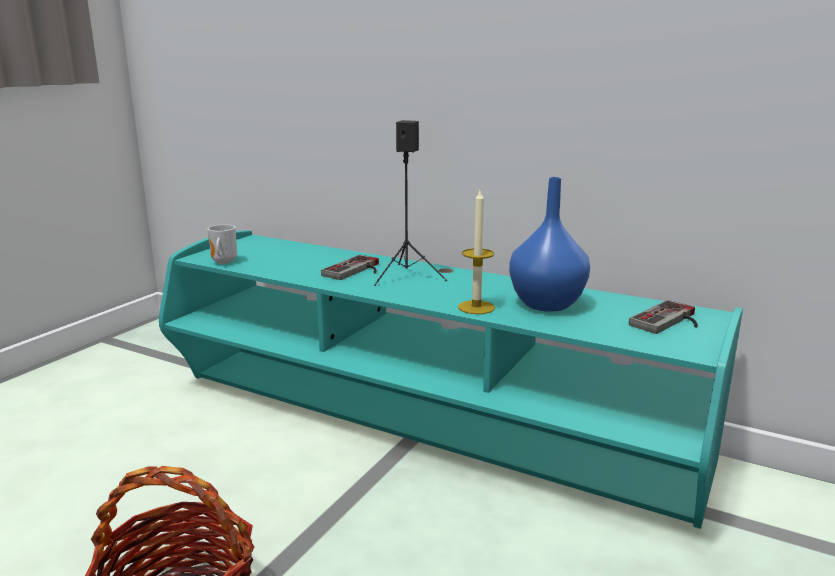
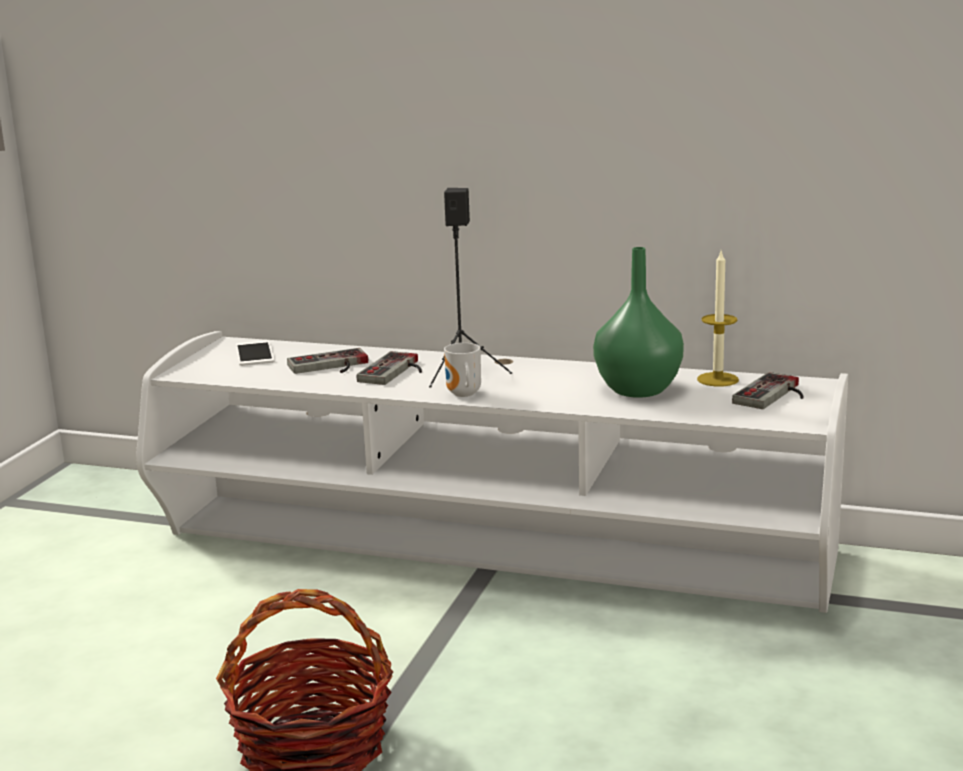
camera: 10 degrees left, 0 degrees up
(222, 262) = (218, 377): mug -> mug (462, 395)
(263, 248) = (254, 353): none -> phone
(310, 262) = (330, 366): none -> game controller
(418, 424) = (489, 552): turquoise tv stand -> white tv stand
(476, 307) = (561, 400): candle -> candle (717, 379)
(545, 304) = (636, 390): blue vase -> green vase

